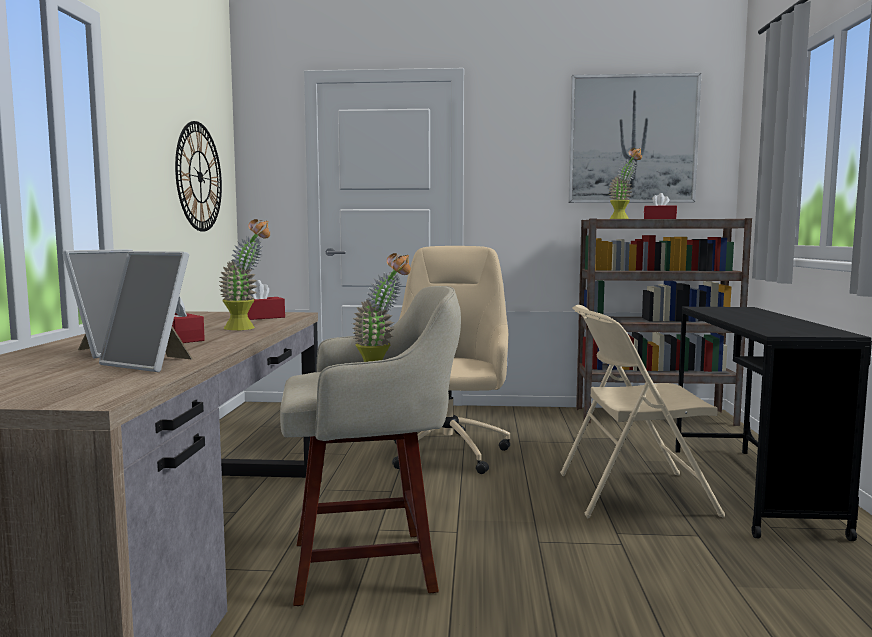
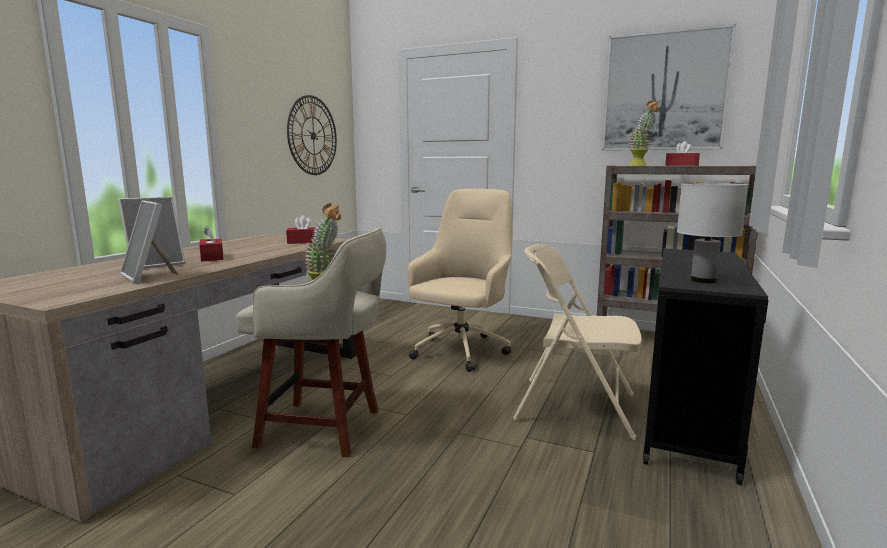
camera: 20 degrees right, 5 degrees up
(247, 328) = (273, 251): potted plant -> none
(789, 329) = (702, 280): none -> white table lamp

